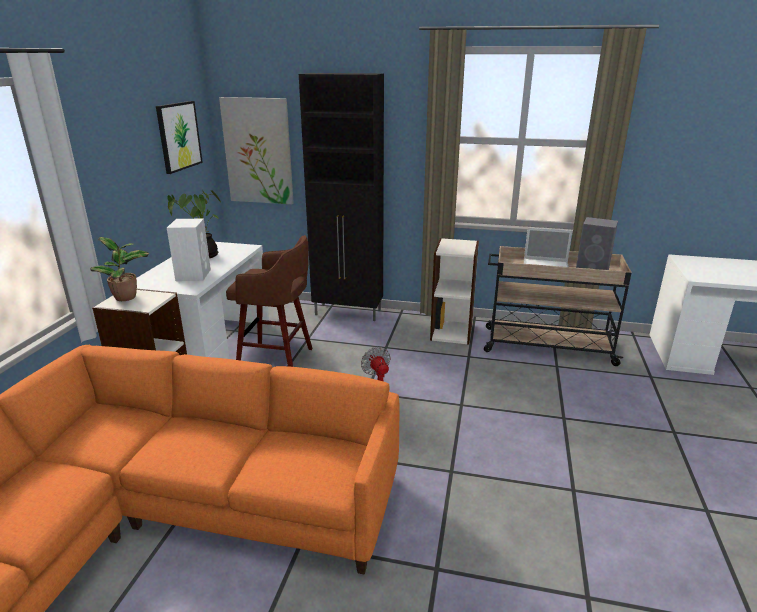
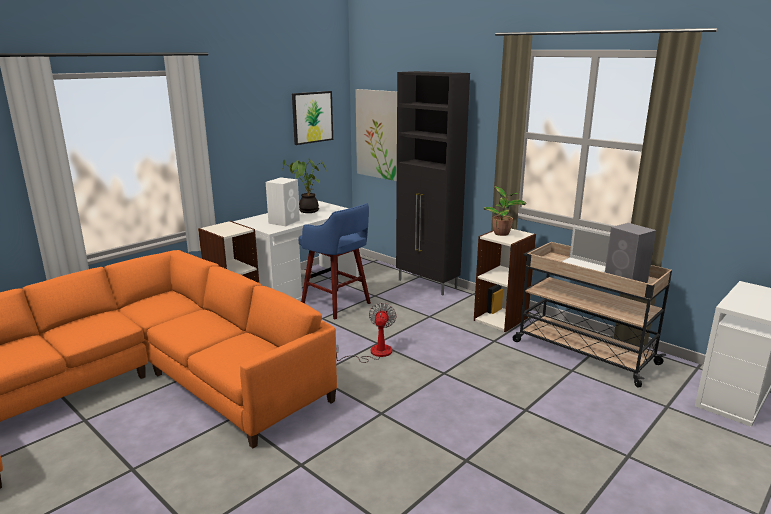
camera: 30 degrees right, 5 degrees down
(127, 297) = (223, 226): potted plant -> potted plant (502, 233)
(278, 360) = (337, 304): brown stool -> blue stool

